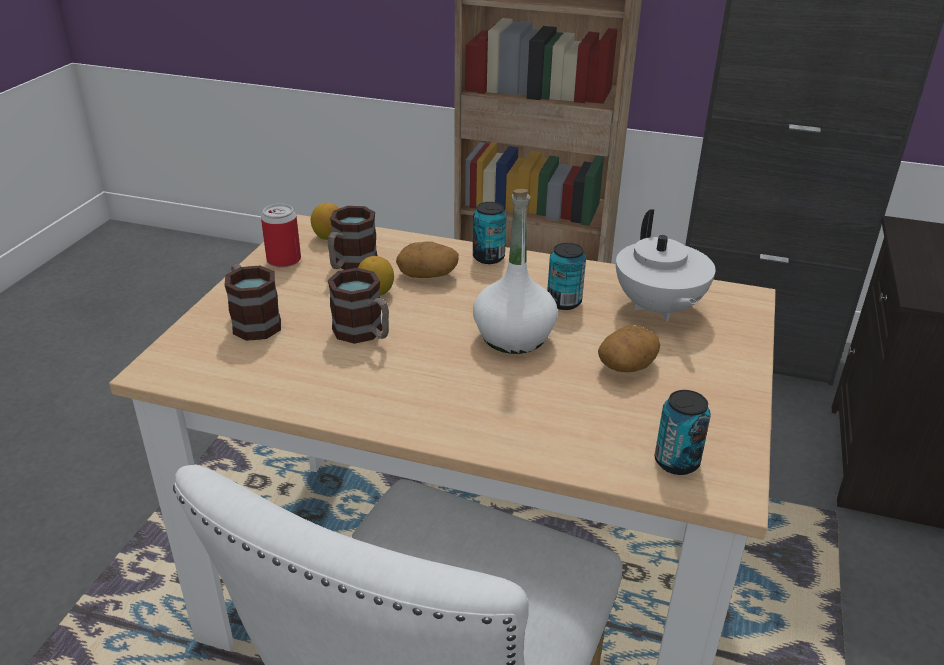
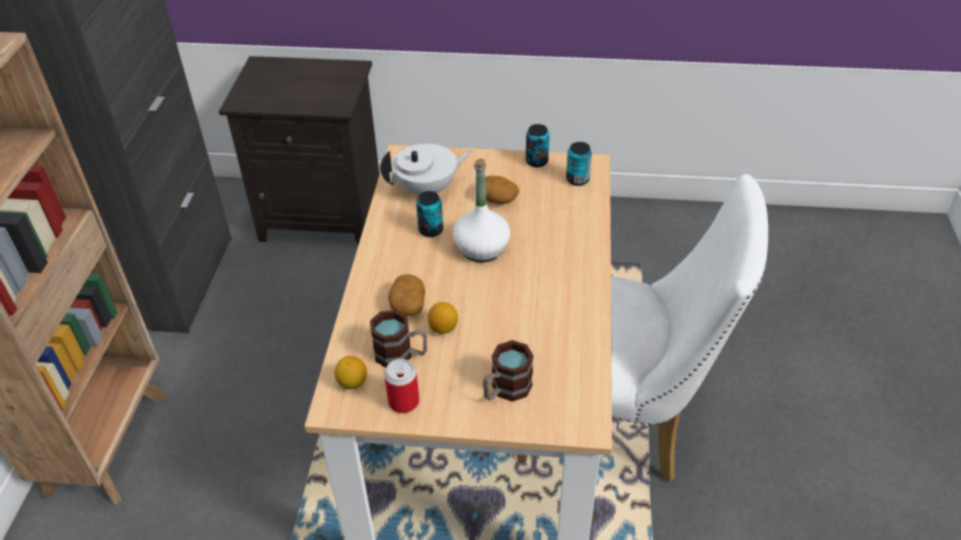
camera: 100 degrees left, 10 degrees up
(364, 333) = (501, 321): mug -> none
(488, 257) = (372, 275): can -> can (536, 161)

